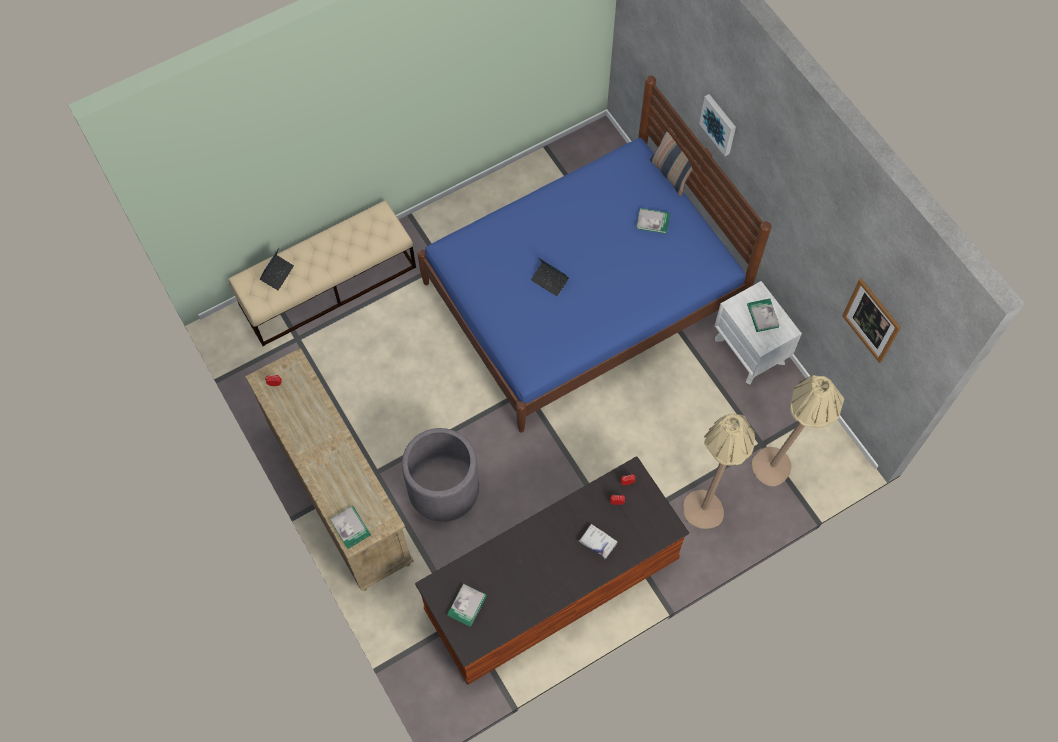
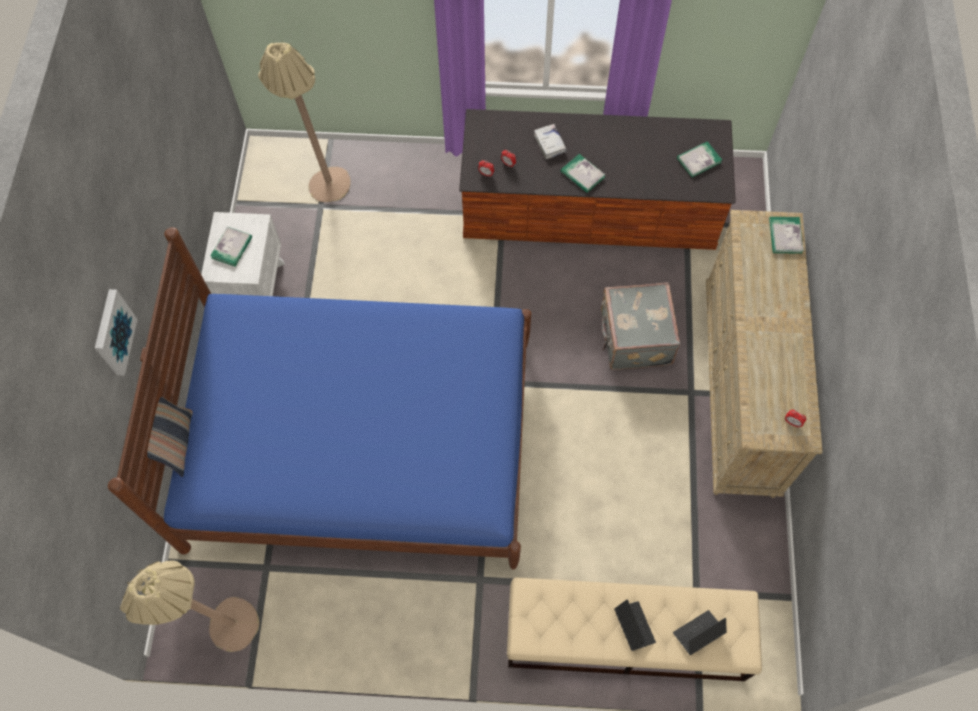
camera: 145 degrees left, 0 degrees up
(443, 488) = (634, 338): grey planter -> grey suitcase
(549, 281) = (408, 399): laptop -> laptop (634, 626)
(653, 221) = (247, 397): book -> book (582, 174)
(708, 501) = (407, 190): beige floor lamp -> beige floor lamp (222, 629)
(871, 320) = (181, 64): picture -> none

